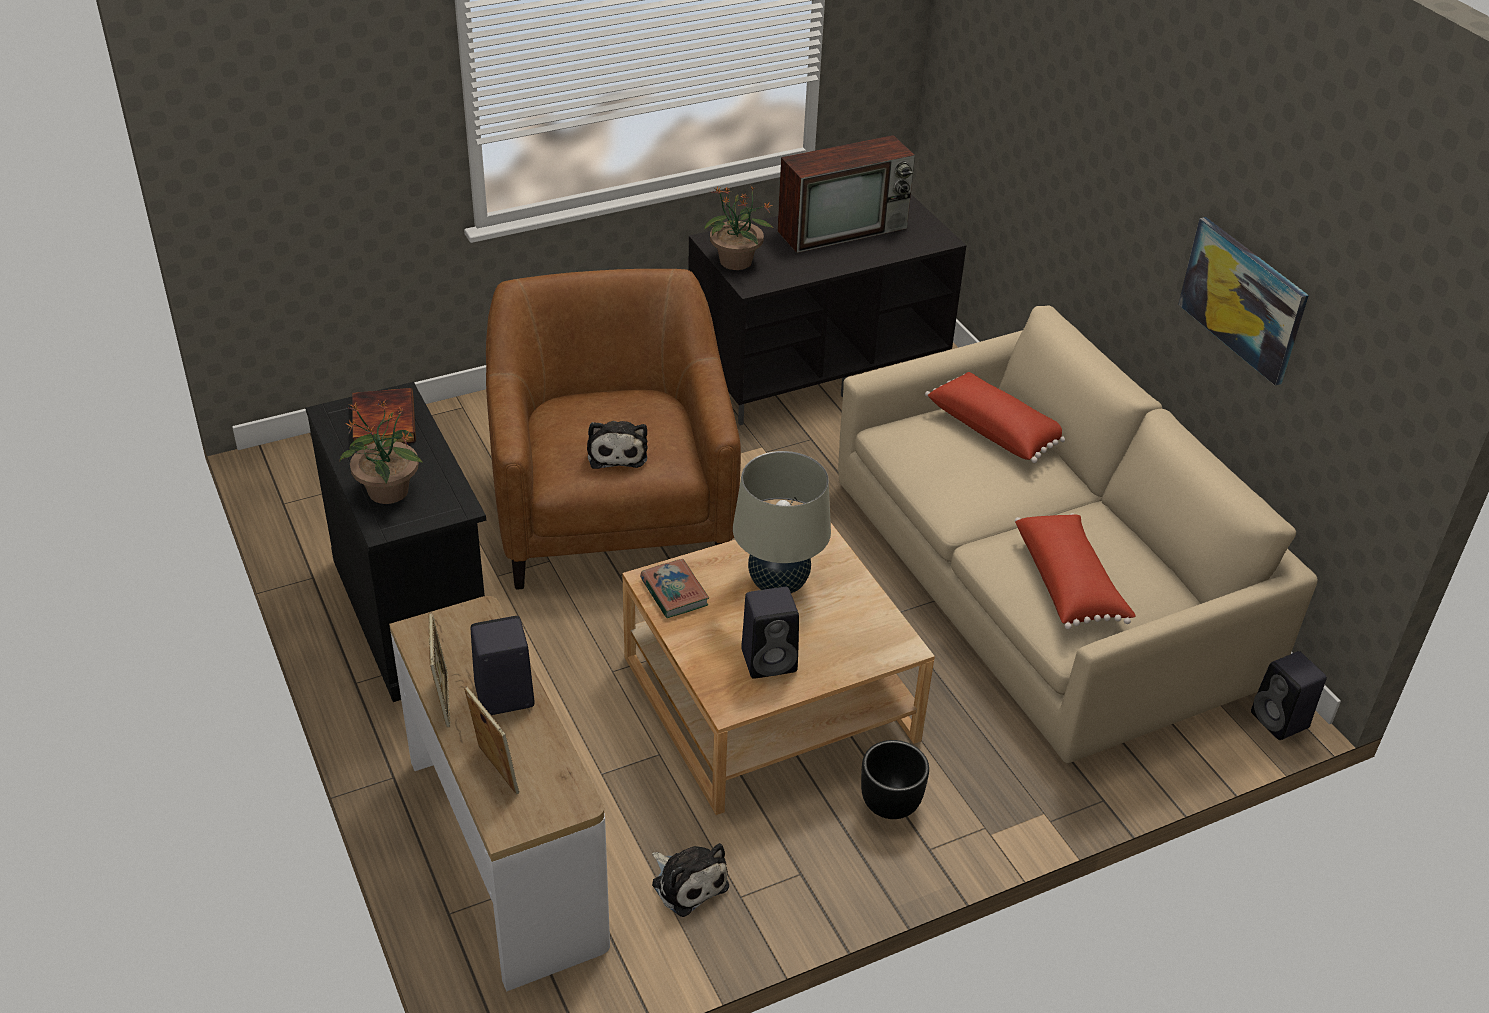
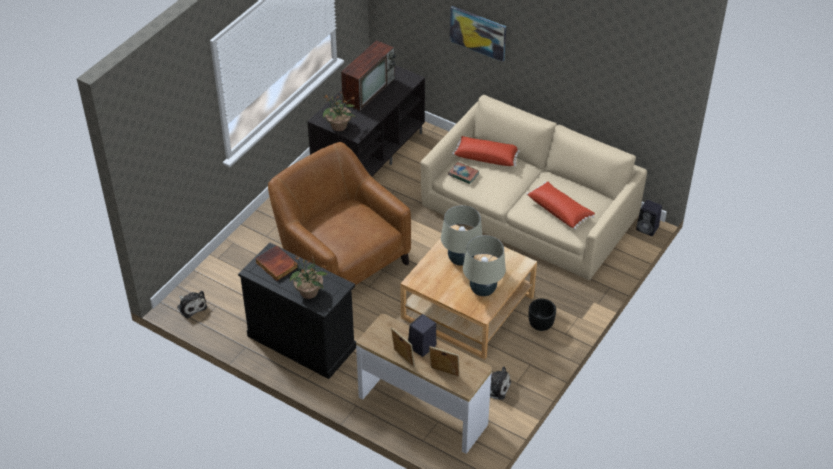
camera: 30 degrees left, 5 degrees up
(617, 452) = (357, 234): plush toy -> plush toy (191, 306)
(674, 592) = (426, 281): book -> book (463, 174)
(770, 660) = (483, 290): black speaker -> beige table lamp
(1243, 299) = (582, 74): picture -> picture (478, 33)

